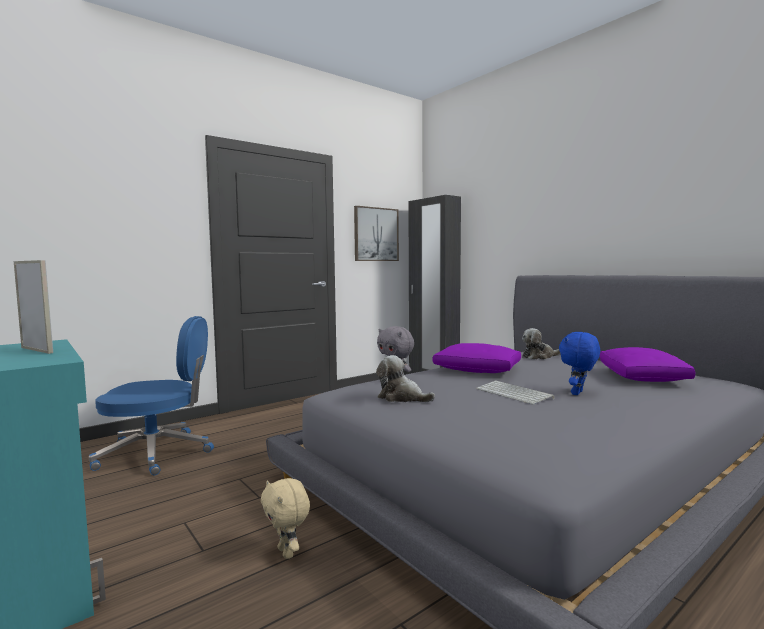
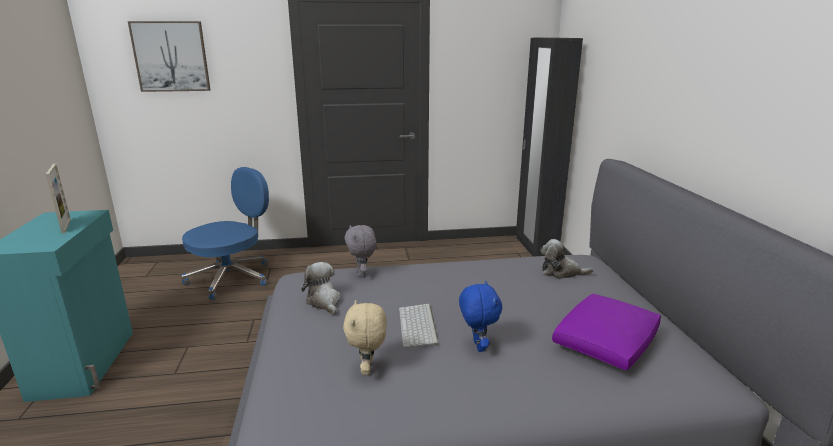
camera: 30 degrees right, 15 degrees up
(158, 453) = (232, 278): blue office chair -> blue office chair turned 75 degrees counterclockwise
(287, 553) = (212, 396): beige plush toy -> beige plush toy (368, 369)
(376, 234) = (485, 79): picture -> picture (171, 56)
(478, 370) = (454, 280): purple pillow -> none
(578, 393) = (477, 346): blue plush toy -> blue plush toy turned 105 degrees clockwise

